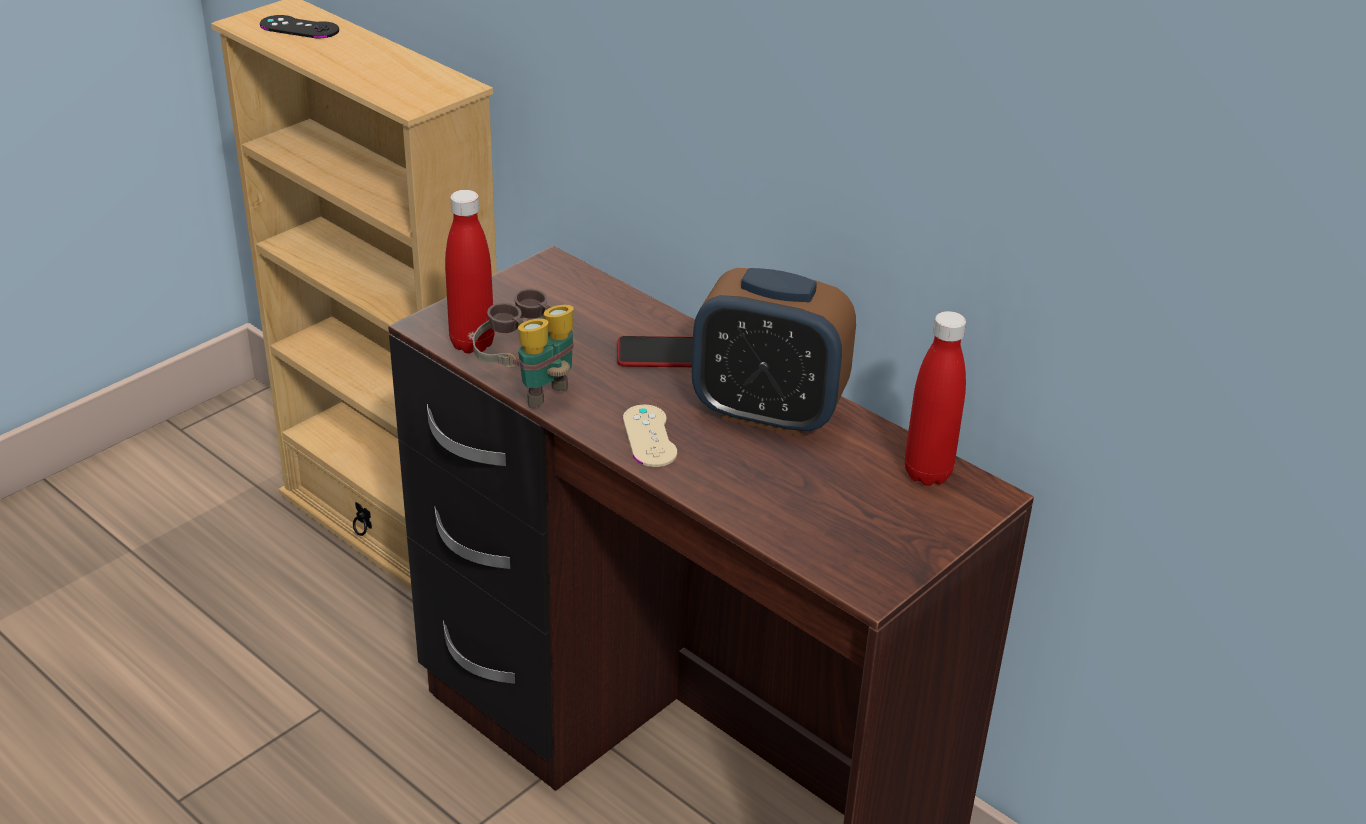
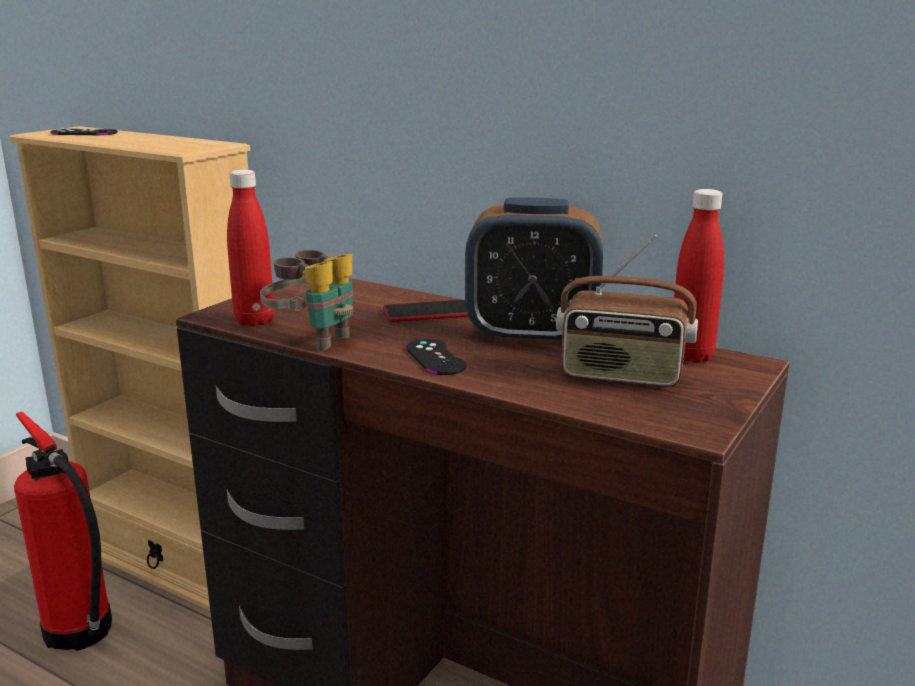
camera: 10 degrees left, 15 degrees down
(275, 603) = (80, 634): none -> fire extinguisher
(649, 436) = (435, 357): beige game controller -> black game controller
(835, 494) = (622, 376): none -> radio

